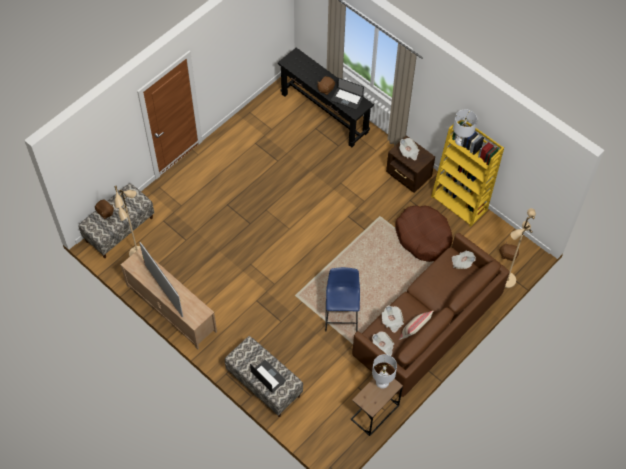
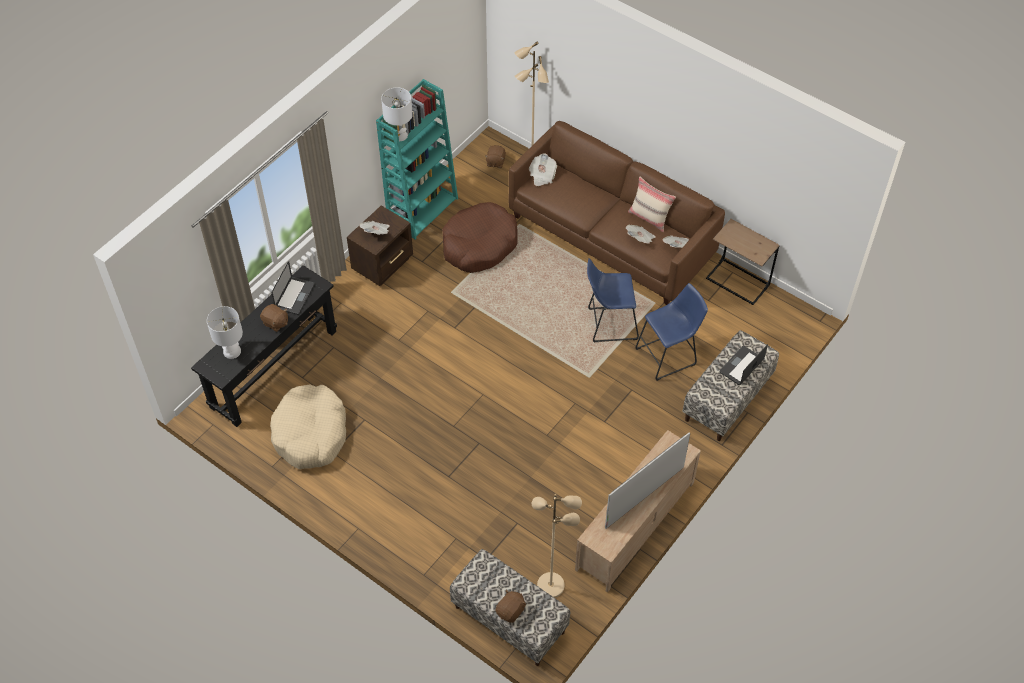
camera: 95 degrees left, 5 degrees down
(271, 132) = (310, 433): none -> beige dog bed
(308, 350) = (669, 356): none -> blue stool
(382, 382) = (731, 238): white table lamp -> white table lamp (231, 352)
(460, 203) = (422, 209): yellow bookcase -> turquoise bookcase

